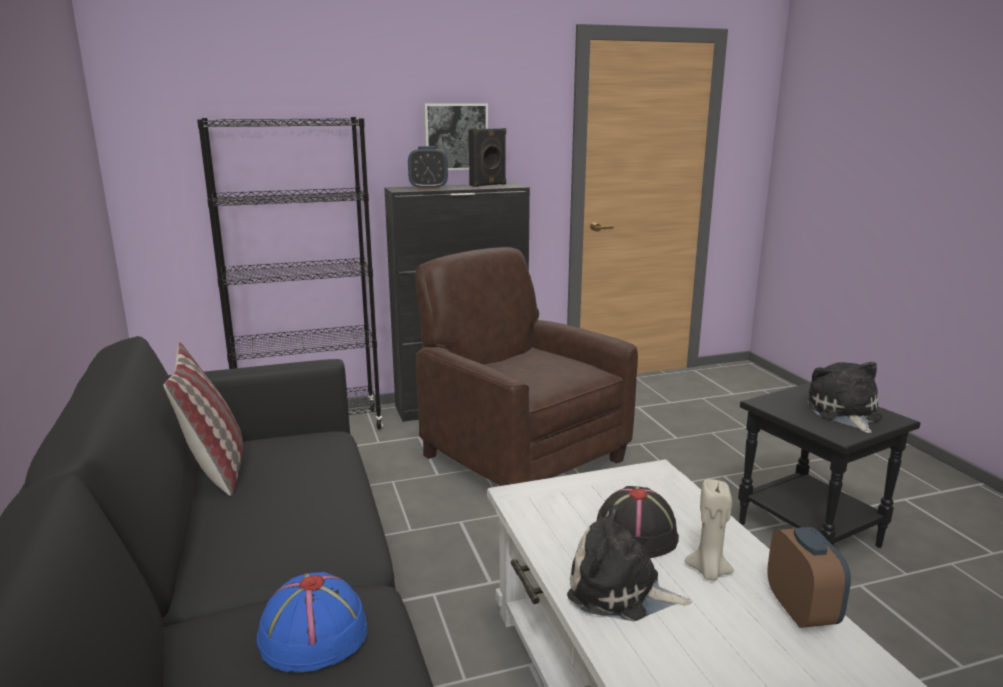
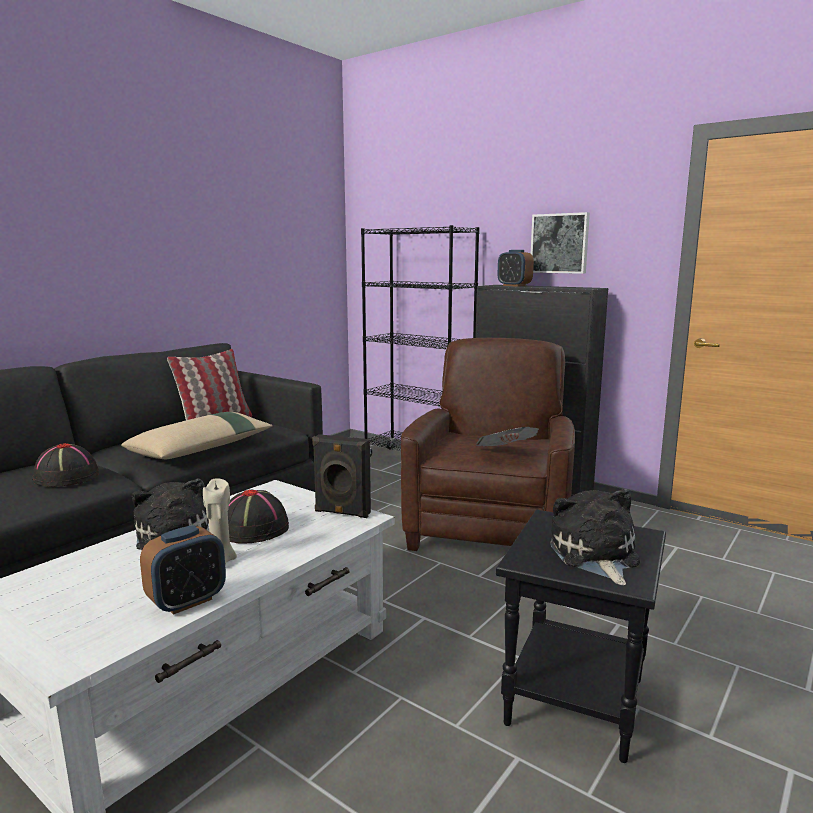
camera: 55 degrees right, 5 degrees down
(312, 635) = (66, 477): blue hat -> black hat
(330, 500) = (202, 448): none -> beige pillow
(488, 185) = (571, 287): black speaker -> black speaker (342, 513)
(566, 371) = (505, 454): none -> newspaper
(844, 413) = (594, 555): plush toy -> plush toy turned 60 degrees counterclockwise

